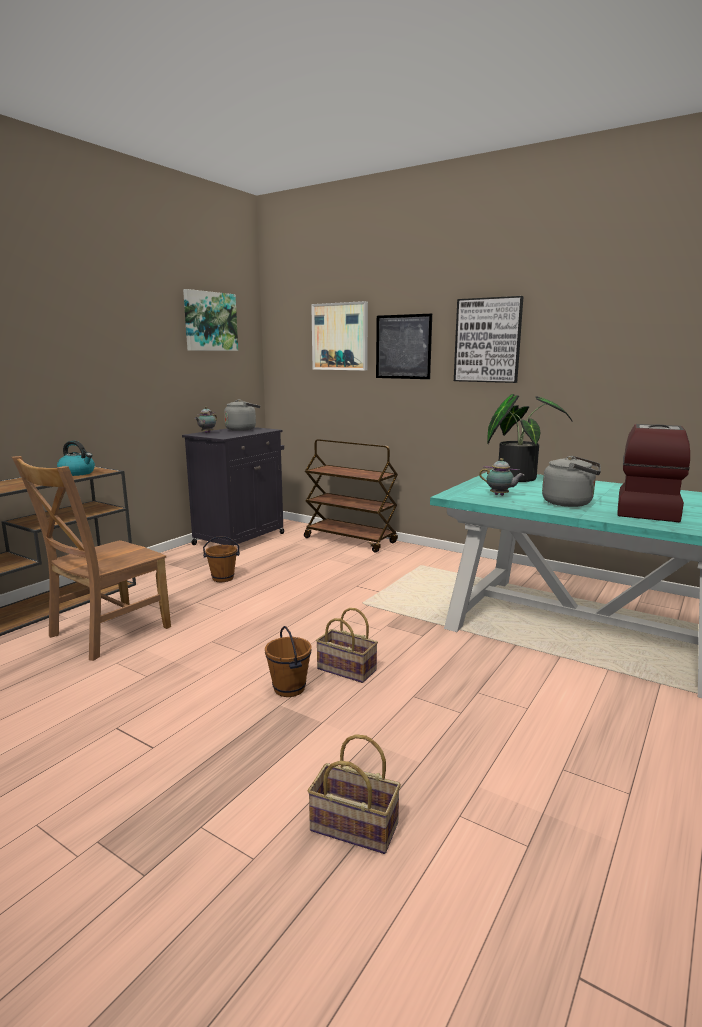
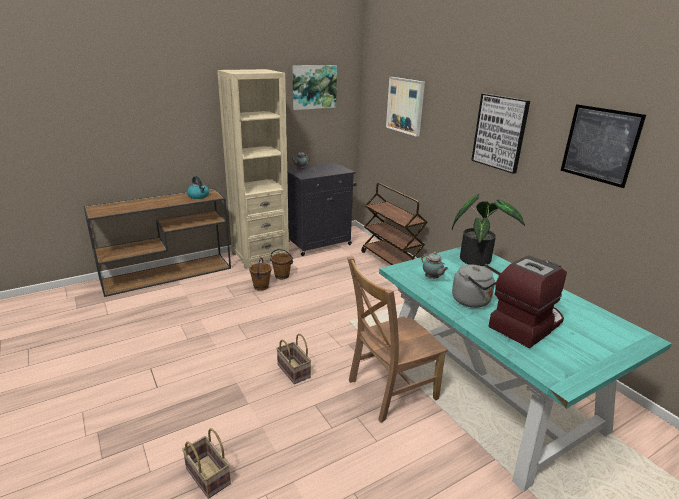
camera: 25 degrees right, 10 degrees up
(105, 633) = (190, 301): brown chair -> brown chair (389, 391)
(168, 564) = (260, 256): none -> beige bookcase
(242, 429) = (329, 167): grey kettle -> none
(290, 688) = (251, 373): brown bucket -> brown bucket (261, 287)
(403, 347) = (443, 123): picture -> picture (600, 145)

